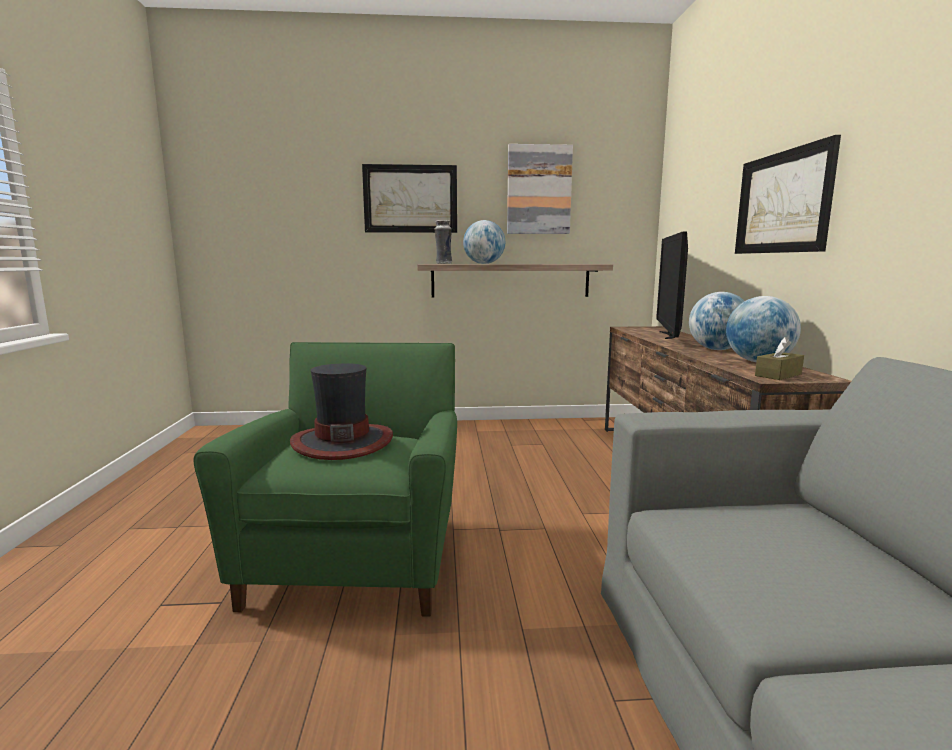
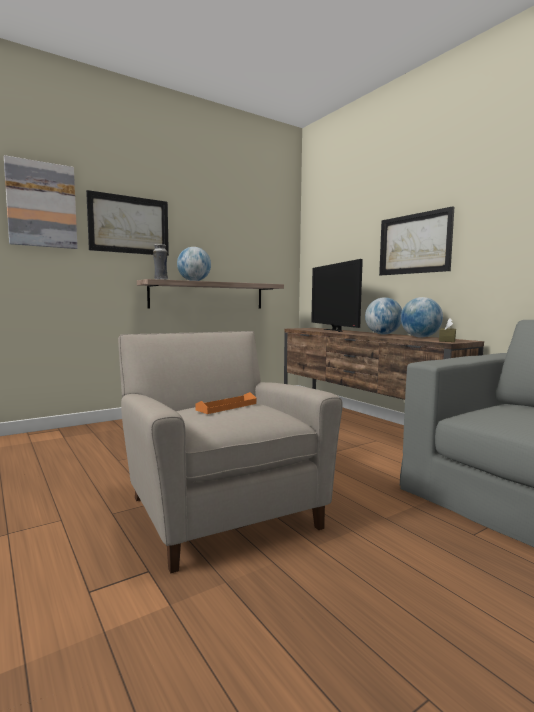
camera: 30 degrees left, 5 degrees down
(342, 442) = (226, 407): hat -> orange tray
(359, 552) = (218, 507): green armchair -> beige armchair
(539, 190) = (226, 228): picture -> picture (42, 205)

